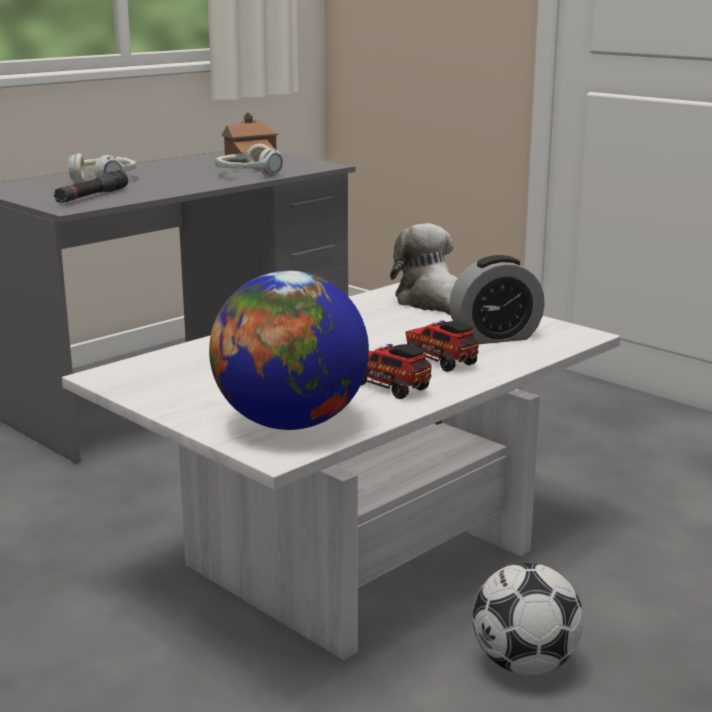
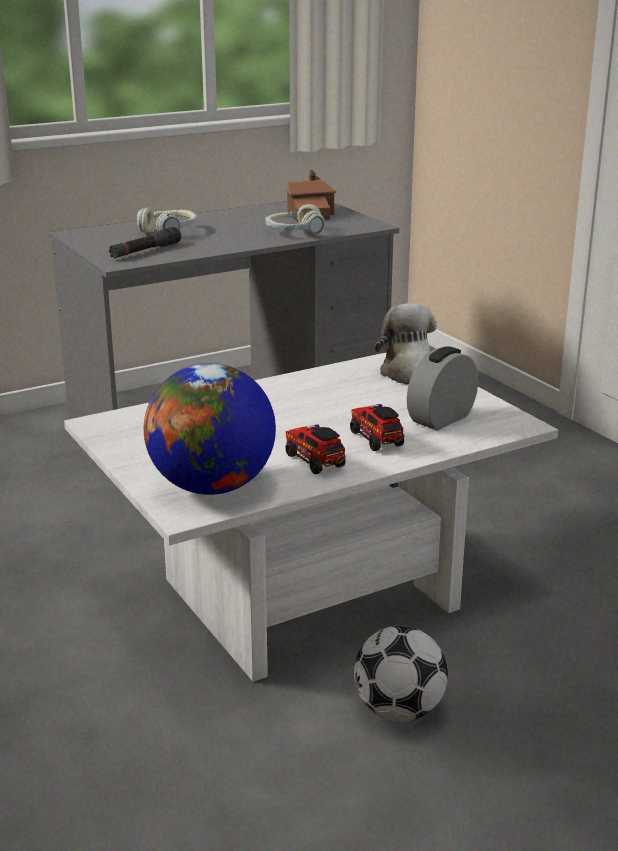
camera: 15 degrees right, 5 degrees up
(495, 337) = (441, 419): alarm clock -> alarm clock turned 135 degrees clockwise

